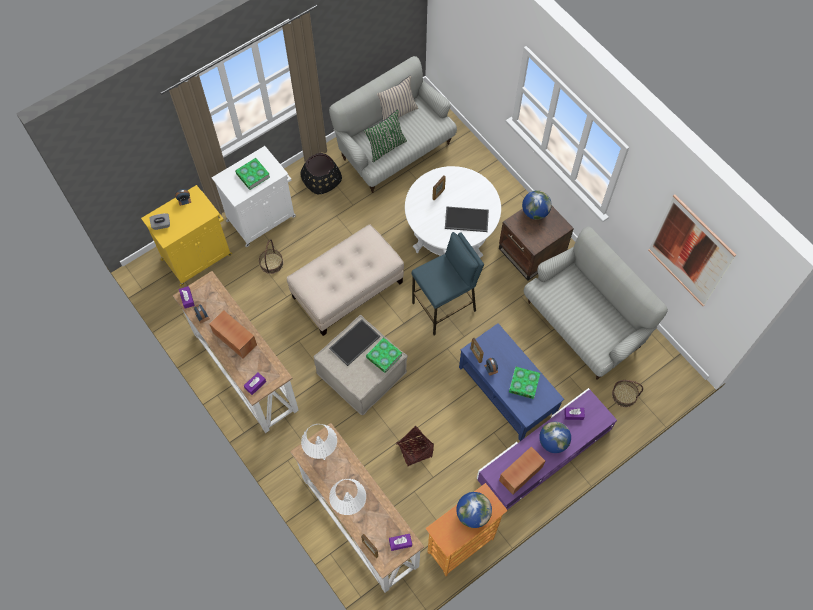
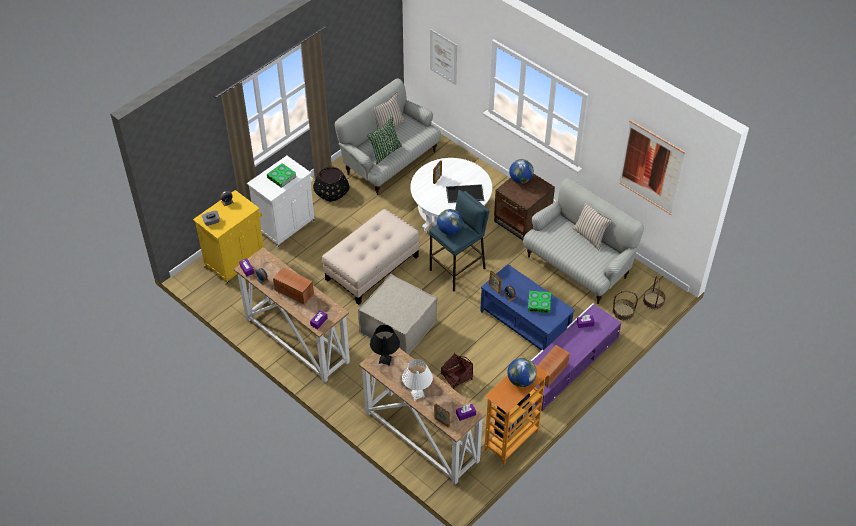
camera: 10 degrees left, 15 degrees down
(271, 263) = (302, 257): basket -> basket (653, 301)
(321, 451) = (385, 360): white table lamp -> black table lamp
(354, 341) = (390, 293): tray -> none
(384, 356) = (418, 300): book -> none
(468, 44) = (443, 57): none -> picture
(553, 442) = (572, 345): globe -> globe (449, 230)
(602, 299) = (590, 236): none -> beige pillow

